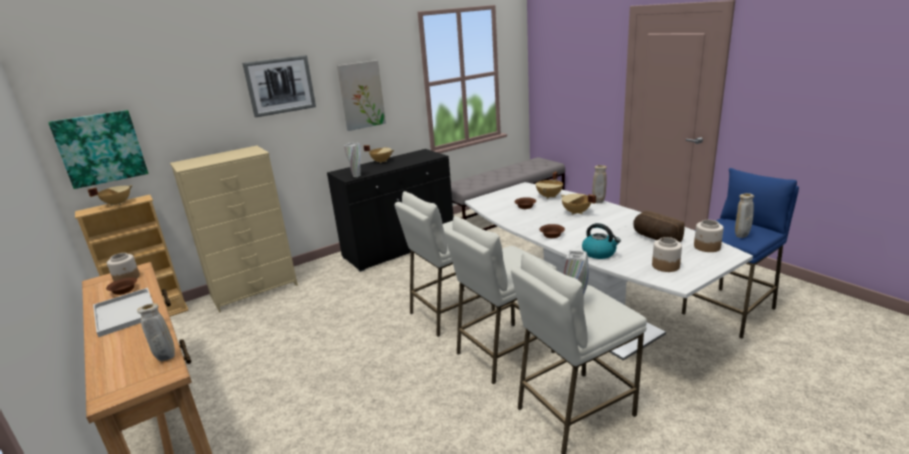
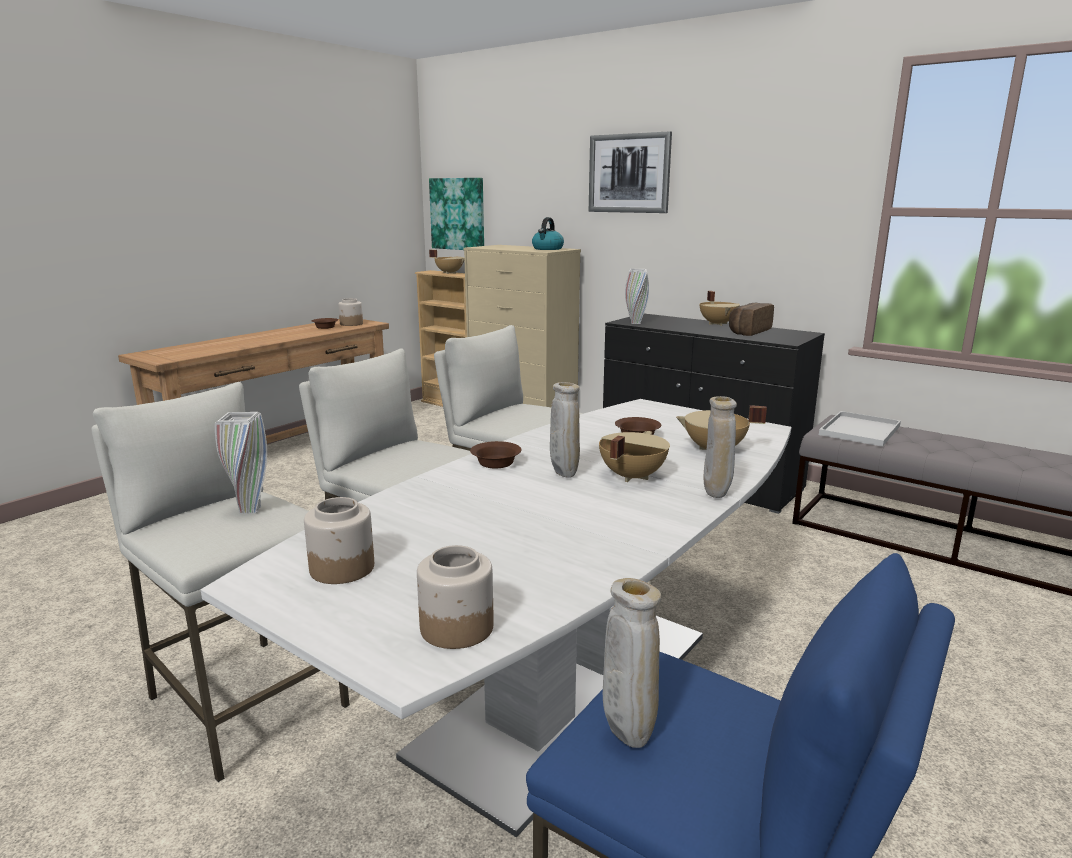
camera: 70 degrees right, 5 degrees down
(126, 313) = (280, 335): white tray -> white tray (860, 431)
(166, 359) = (189, 355): beige vase -> beige vase (564, 475)
(361, 95) = (744, 209): picture -> none
(599, 253) = (413, 504): kettle -> kettle (547, 249)
(655, 238) = (504, 559): bread -> bread (747, 331)

